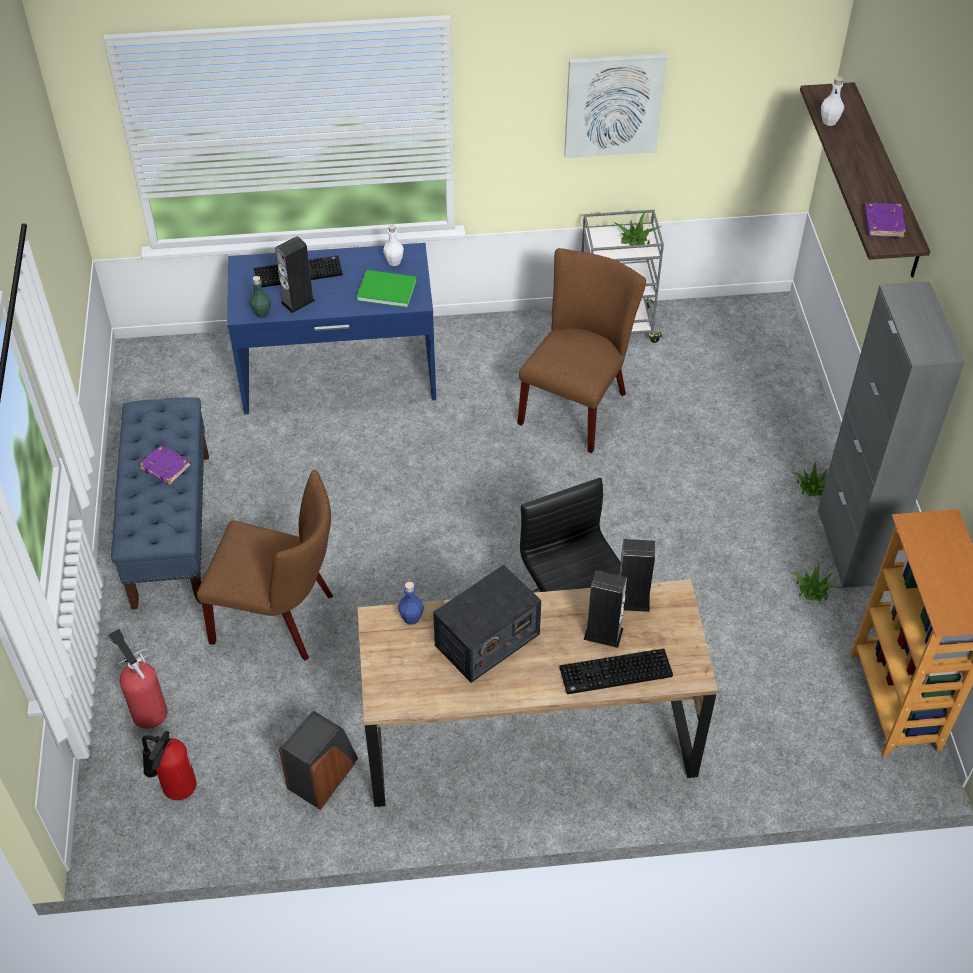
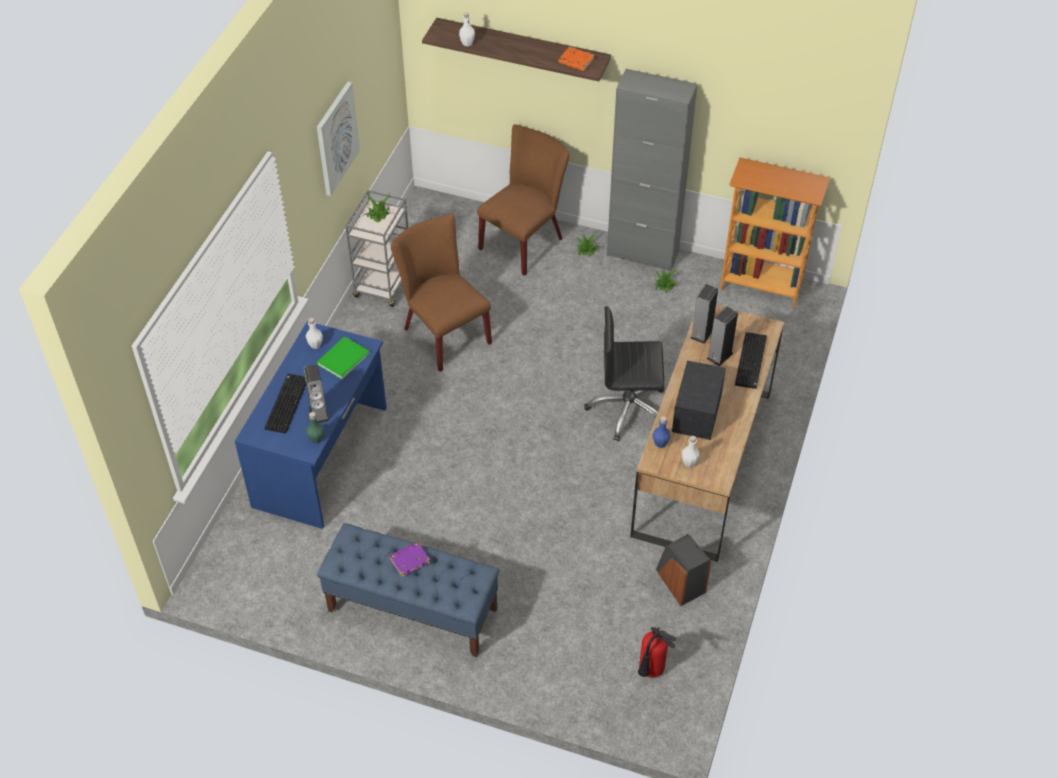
camera: 65 degrees left, 0 degrees up
(147, 710) = (575, 671): fire extinguisher -> none
(281, 618) = (536, 566): brown chair -> brown chair (525, 241)
(395, 659) = (689, 462): none -> white bottle
(486, 640) = (697, 412): radio -> radio turned 150 degrees counterclockwise
(882, 223) = (575, 61): purple book -> orange book

